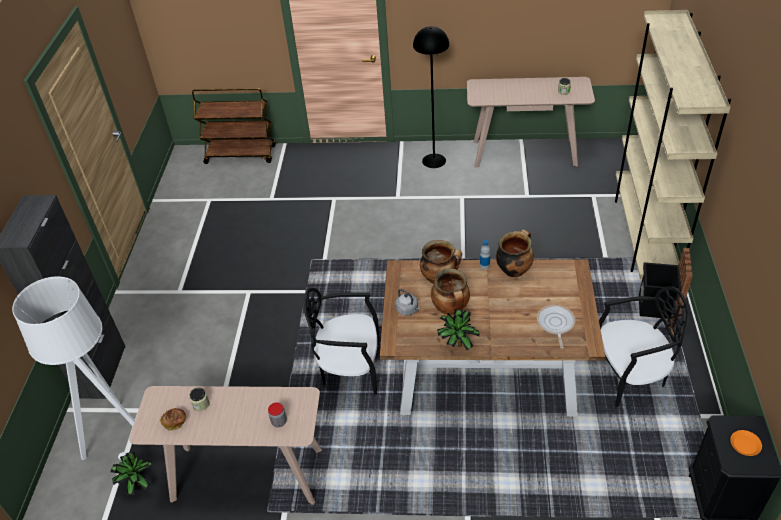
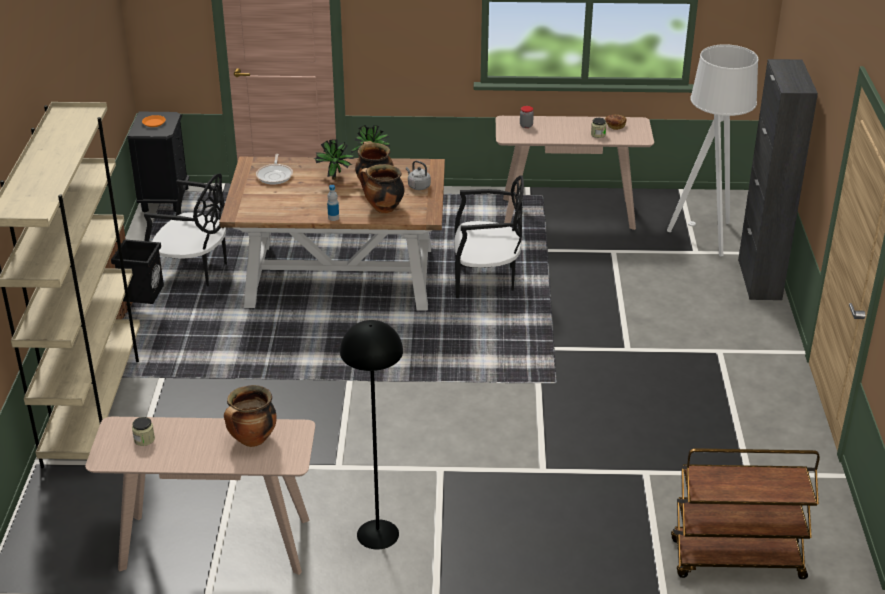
camera: 175 degrees right, 10 degrees down
(137, 484) = (665, 209): potted plant -> potted plant (336, 179)
(513, 270) = (303, 214): cooking pot -> cooking pot (252, 440)
(630, 375) = (193, 271): black chair -> black chair turned 150 degrees counterclockwise

